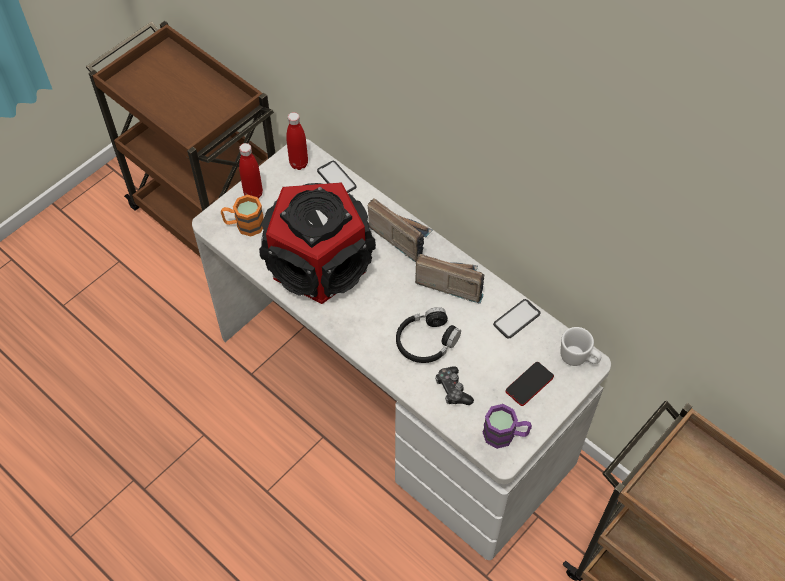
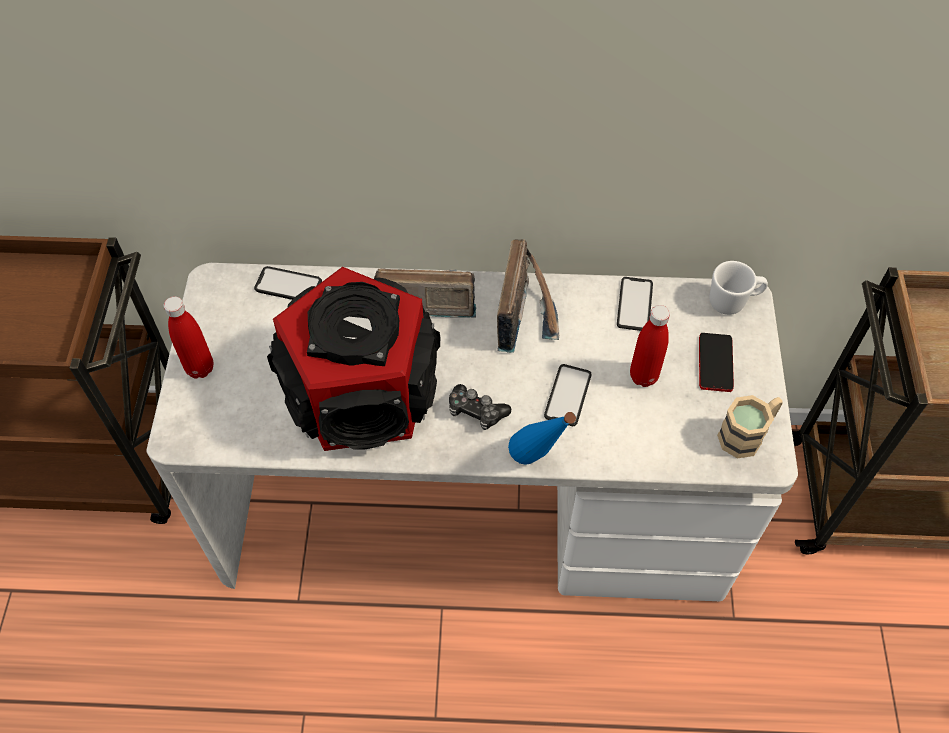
camera: 40 degrees left, 0 degrees up
(244, 225) = (223, 412): orange mug -> none
(299, 163) = (224, 297): red bottle -> red bottle (643, 376)
(373, 365) = (538, 464): none -> blue bottle
(426, 341) = (567, 395): black headphones -> phone
(449, 281) = (527, 313): radio -> radio turned 120 degrees clockwise
(452, 390) = (647, 427): game controller -> game controller (476, 412)
(505, 435) = (747, 434): purple mug -> beige mug

